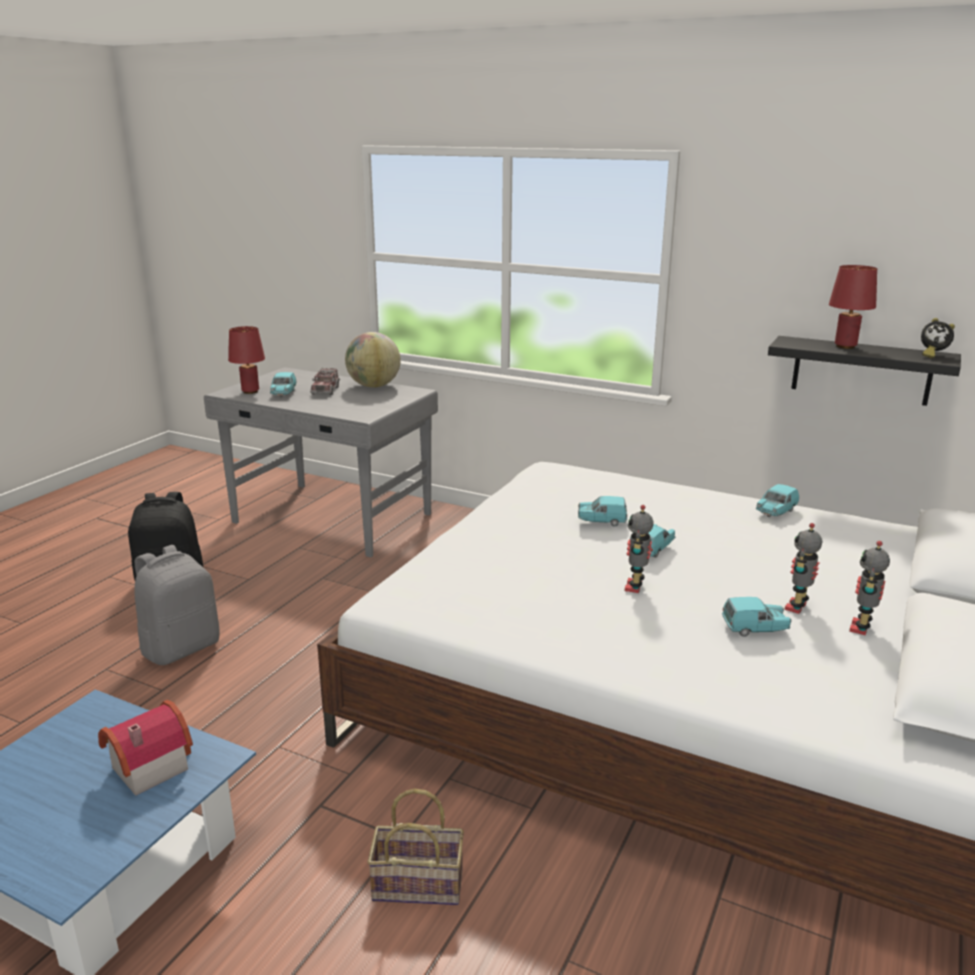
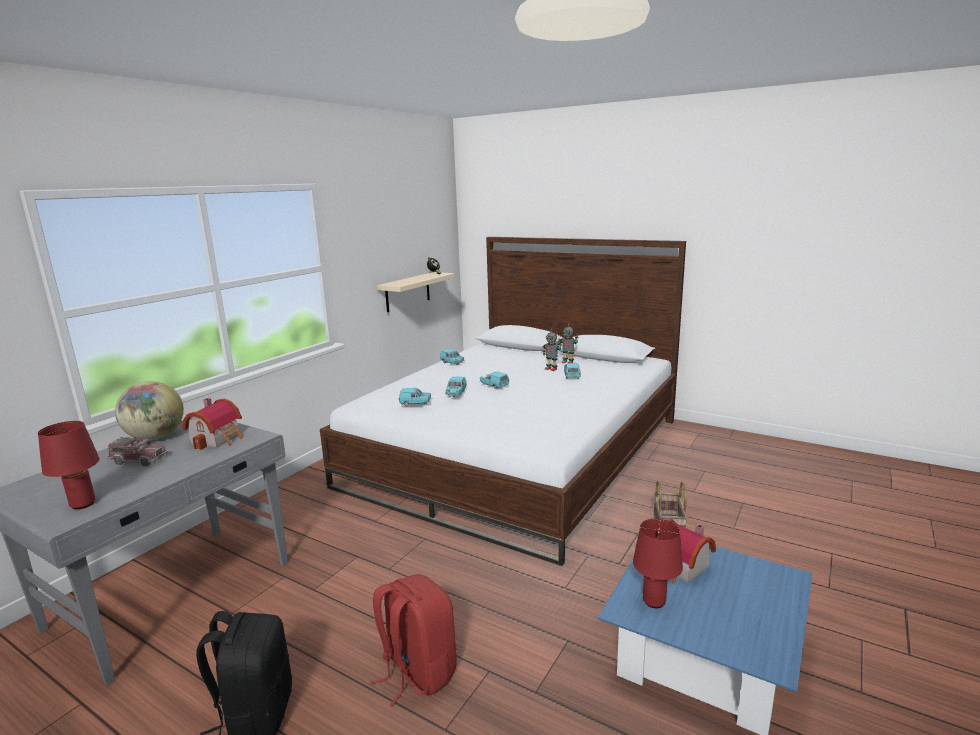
camera: 85 degrees left, 5 degrees down
(181, 648) = (417, 672): grey backpack -> red backpack
(283, 393) = (122, 482): turquoise toy car -> turquoise toy car (415, 403)
(362, 405) = (219, 439): none -> toy house
(635, 587) = (534, 392): toy robot -> none
(846, 346) = (410, 279): red table lamp -> red table lamp (654, 601)
(861, 370) = (407, 292): black shelf -> beige shelf

